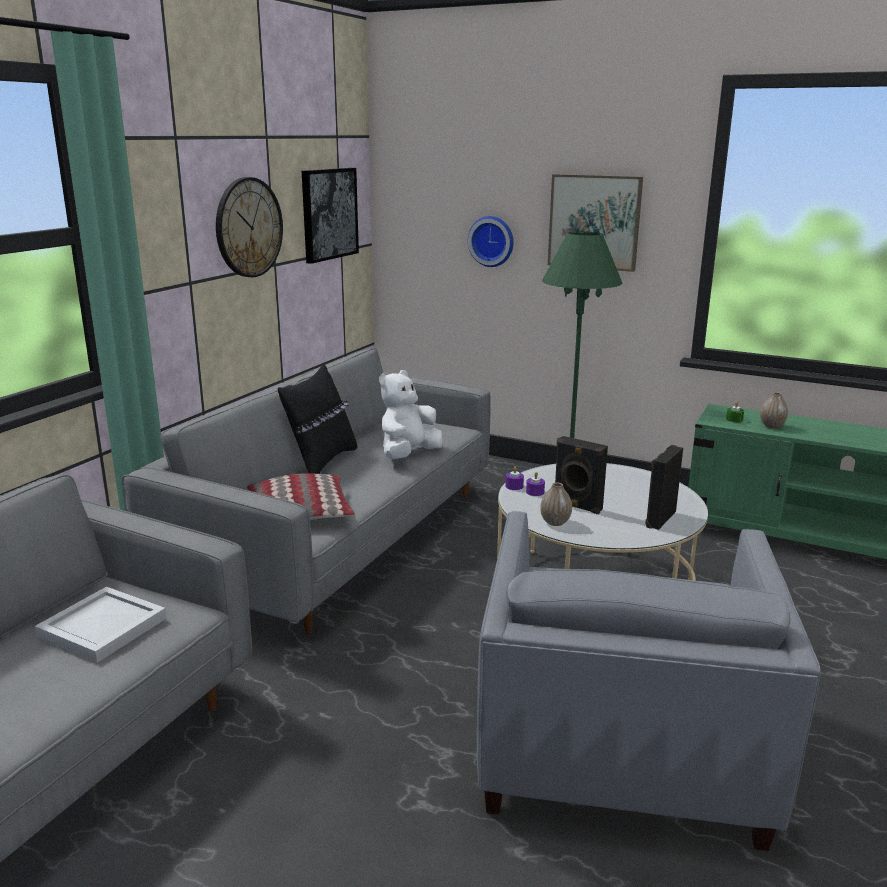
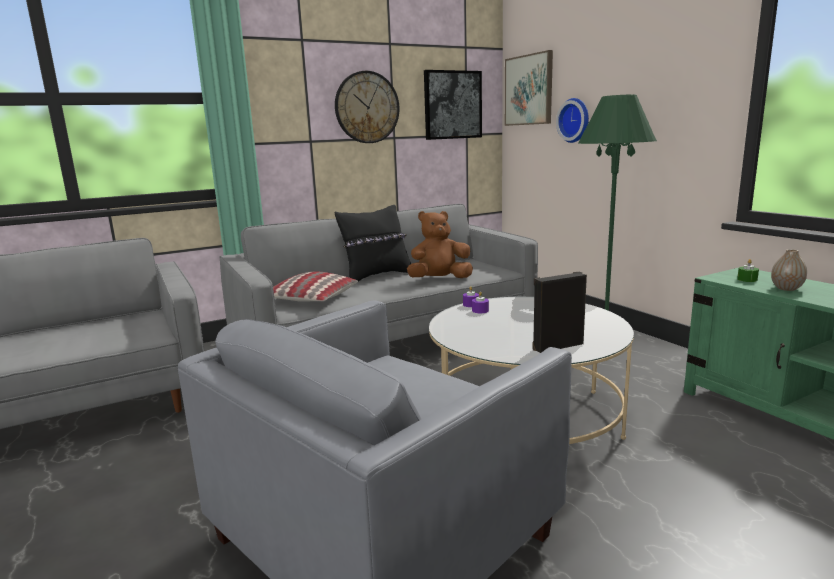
camera: 35 degrees right, 5 degrees down
(103, 626) = (111, 330): white tray -> none
(408, 455) = (439, 280): white plush toy -> brown plush toy
(555, 522) = (458, 331): vase -> none
(577, 506) = (496, 325): black speaker -> none
(594, 222) = (651, 91): picture -> picture (529, 90)

